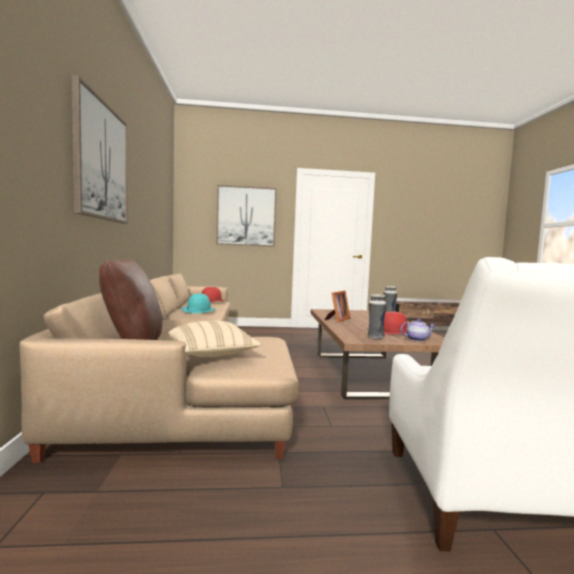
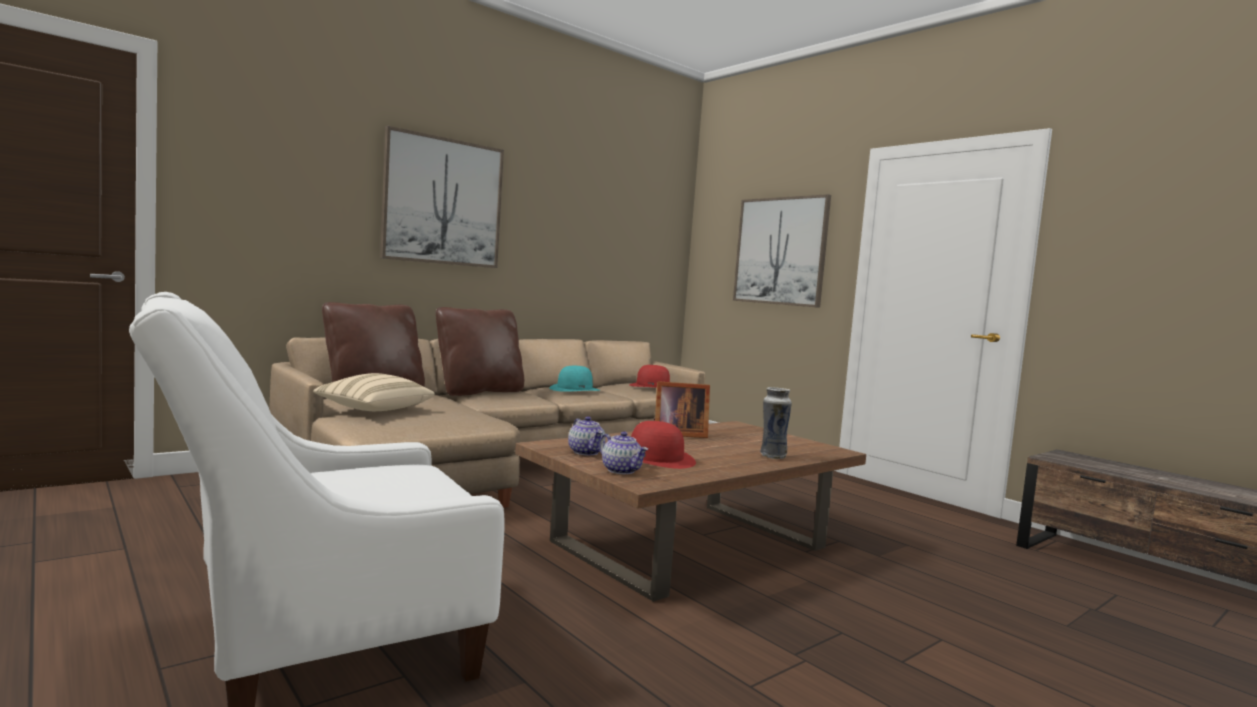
camera: 55 degrees right, 0 degrees up
(170, 324) = (479, 391): none -> brown pillow
(375, 337) = (586, 452): vase -> teapot

